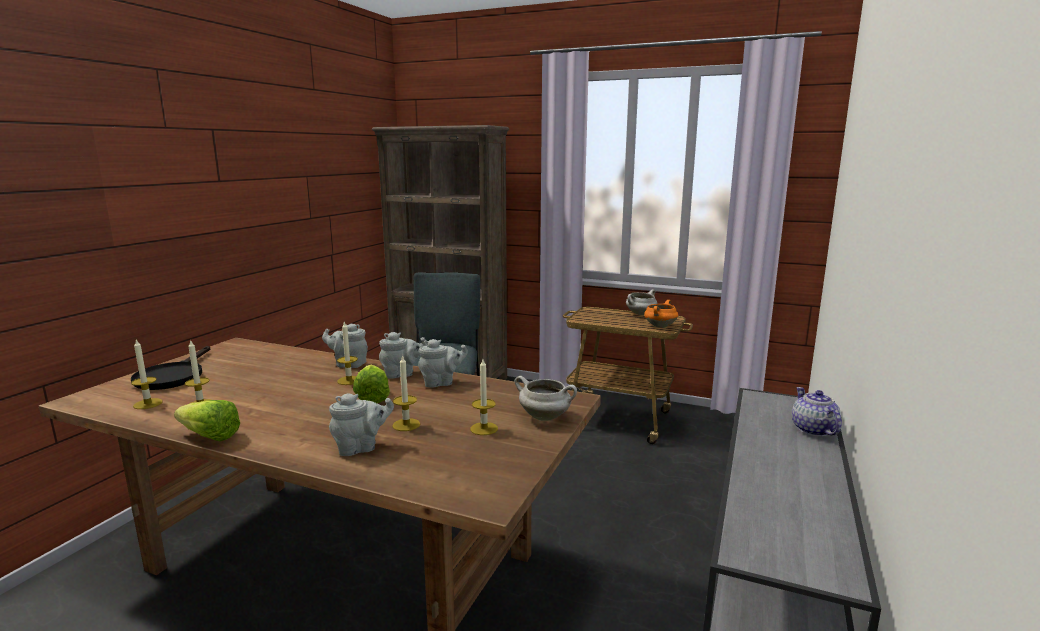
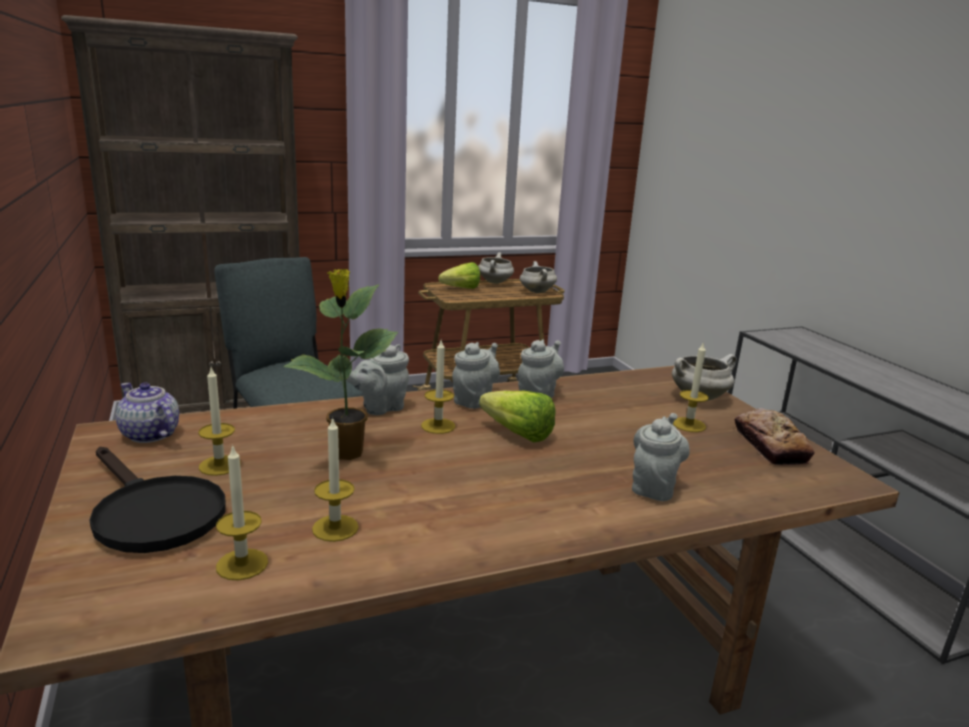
camera: 45 degrees left, 5 degrees up
(207, 435) = (469, 556): lettuce -> lettuce (457, 289)
(281, 379) = (346, 454): none -> potted plant
(406, 425) = (626, 448): candle -> candle (219, 465)
(500, 460) = (770, 445): none -> bread
(660, 326) = (536, 292): orange cooking pot -> white cooking pot
(813, 430) = (843, 350): teapot -> teapot (150, 435)

